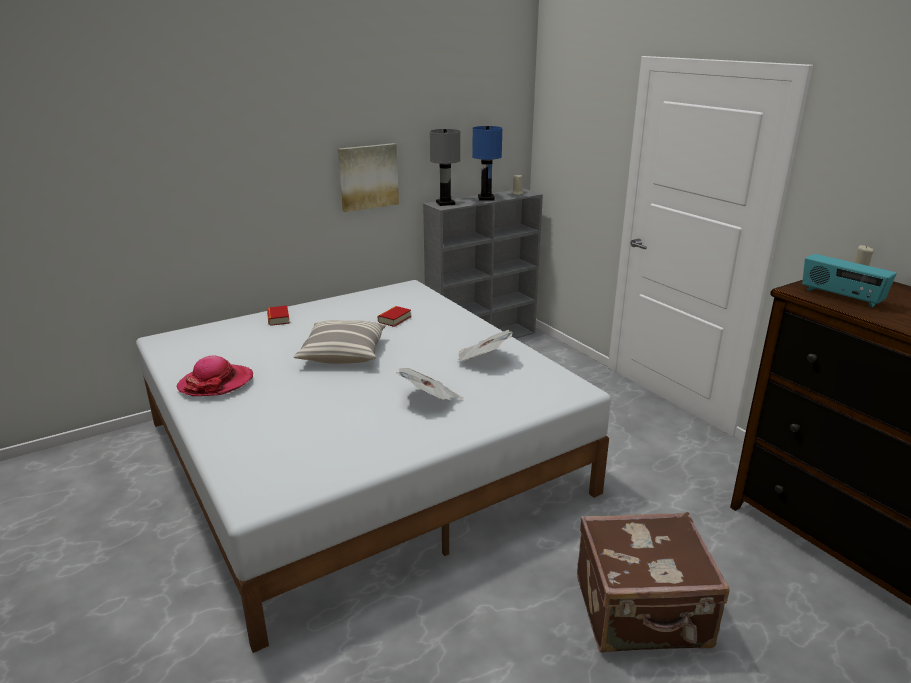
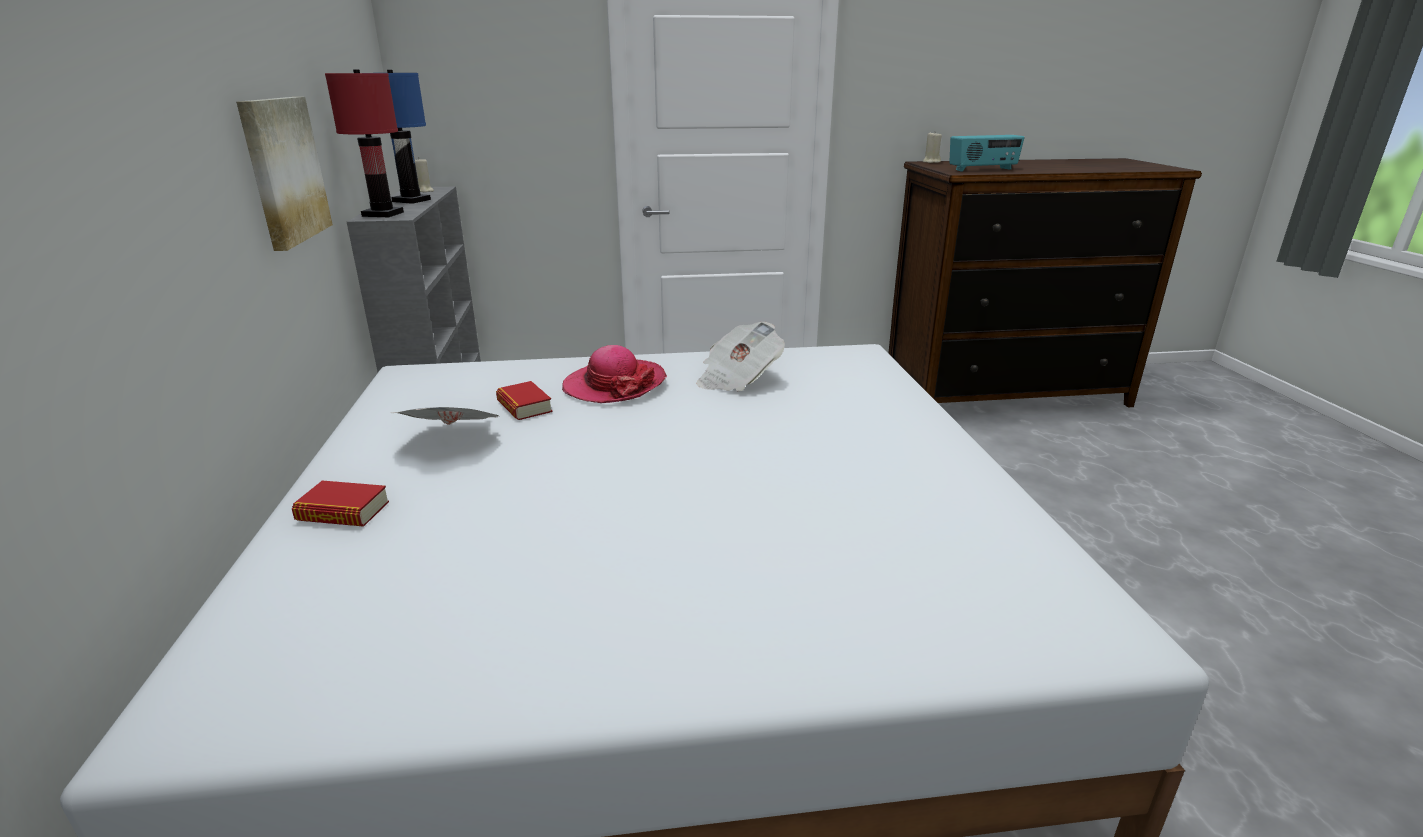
camera: 65 degrees left, 0 degrees up
(216, 383) = (591, 637): hat -> hat (614, 385)
(343, 353) = (606, 468): pillow -> none
(430, 400) = (832, 431): newspaper -> newspaper (454, 439)
(445, 203) = (382, 214): grey table lamp -> red table lamp
(642, 613) = (1065, 509): brown suitcase -> none

